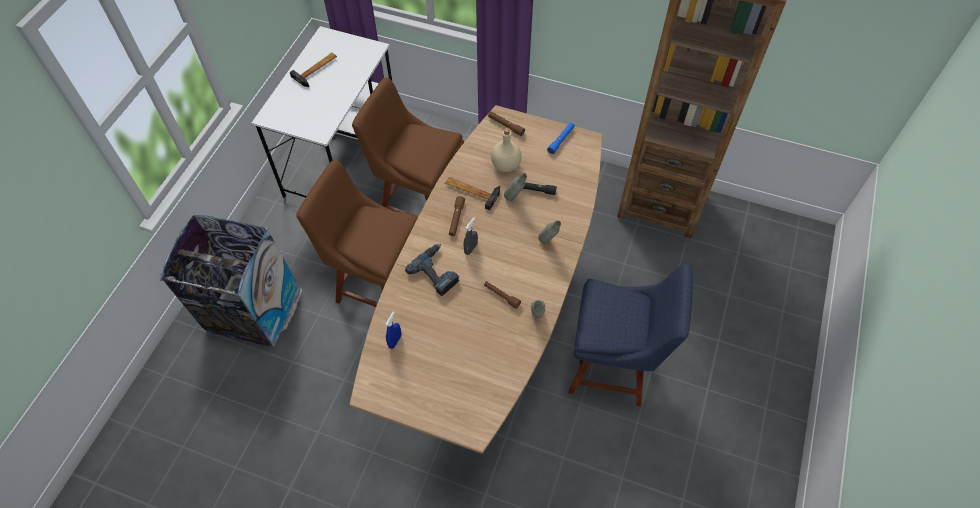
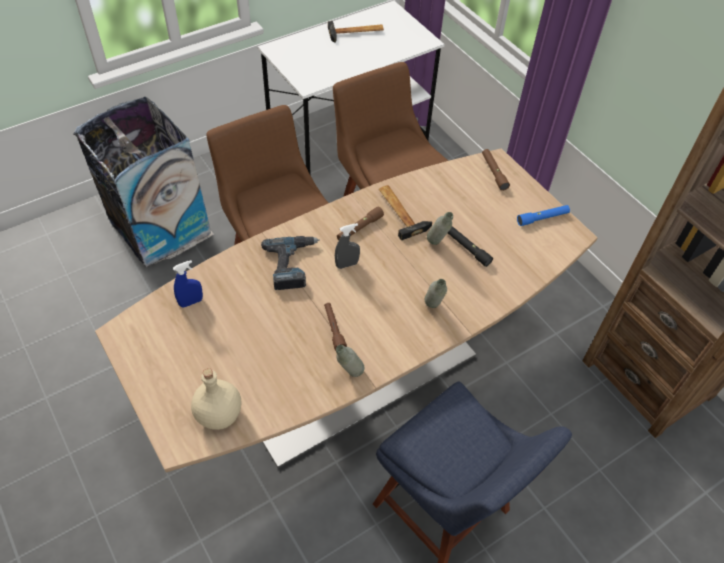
camera: 35 degrees right, 5 degrees down
(505, 165) = (458, 208): beige bottle -> beige bottle (218, 414)

